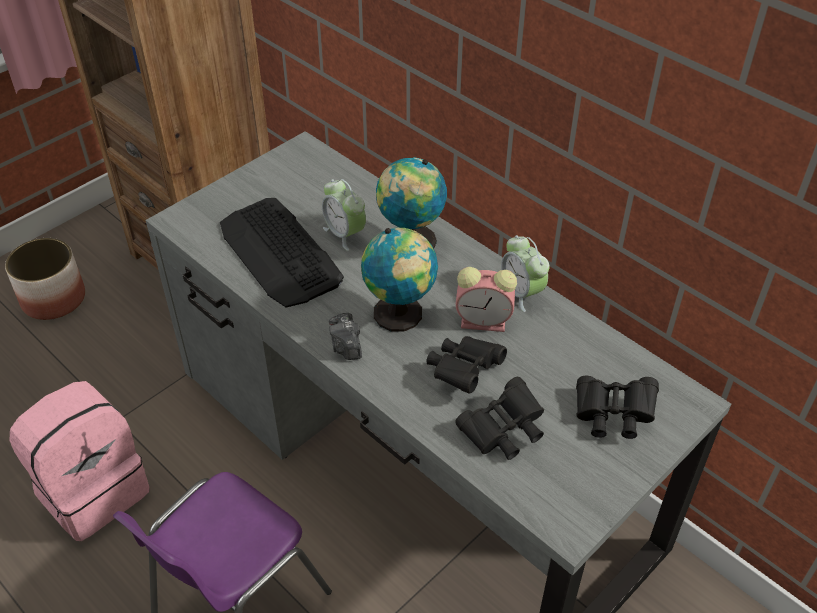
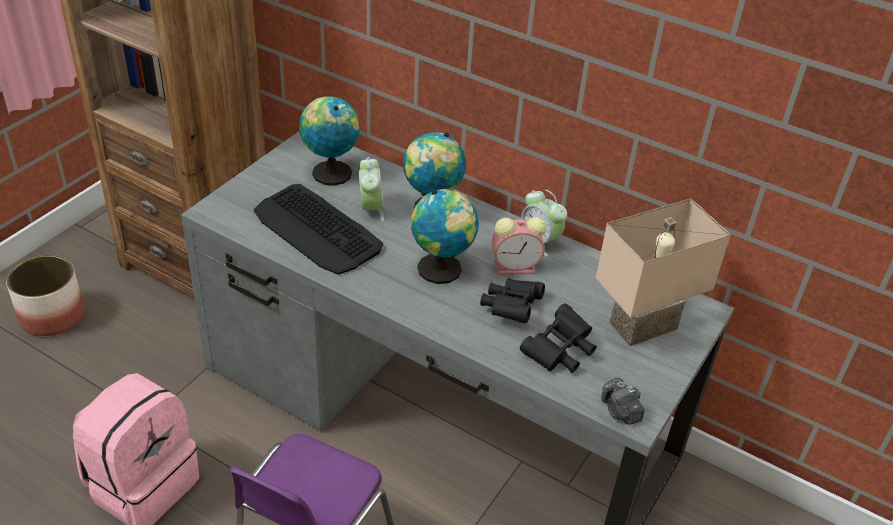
camera: 15 degrees left, 5 degrees down
(314, 186) = (330, 172): none -> globe
(345, 234) = (371, 209): alarm clock -> alarm clock turned 135 degrees counterclockwise
(346, 346) = (403, 300): camera -> camera (620, 411)
(612, 415) = (644, 328): black binoculars -> beige table lamp

